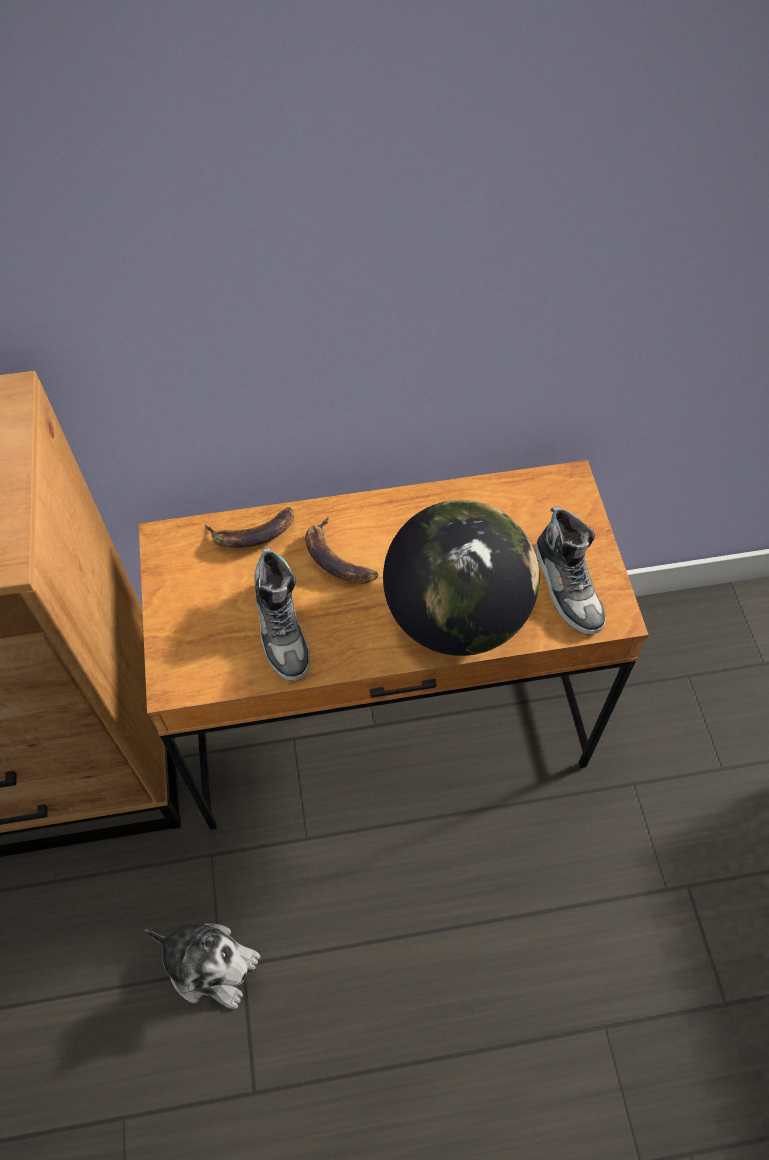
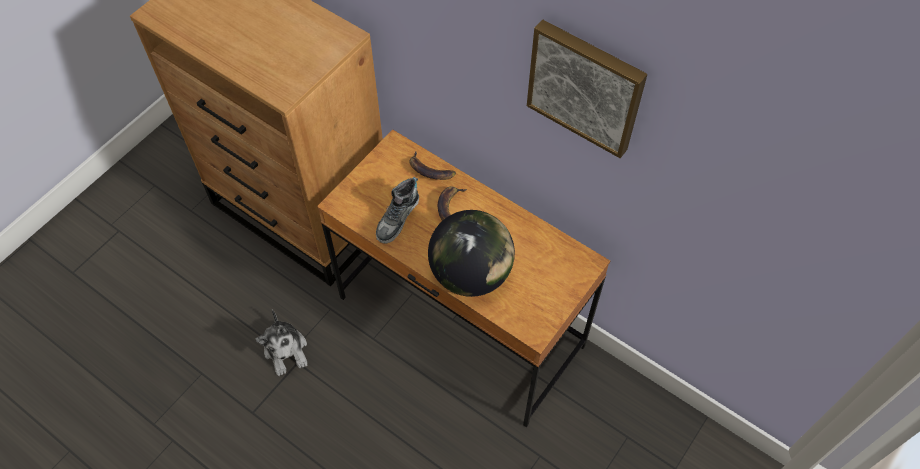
camera: 45 degrees right, 0 degrees up
(520, 166) = (586, 86): none -> picture
(568, 586) = (531, 304): shoe -> none

